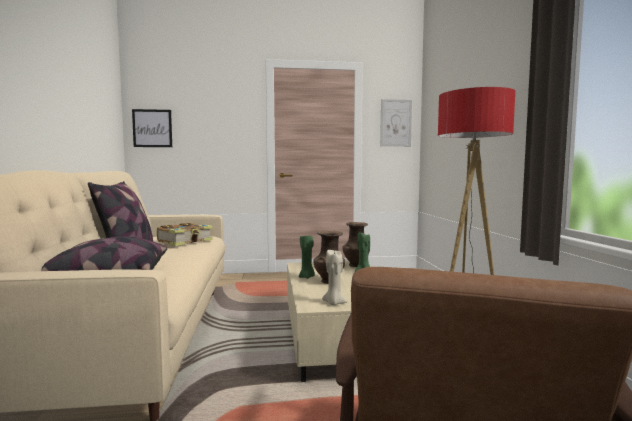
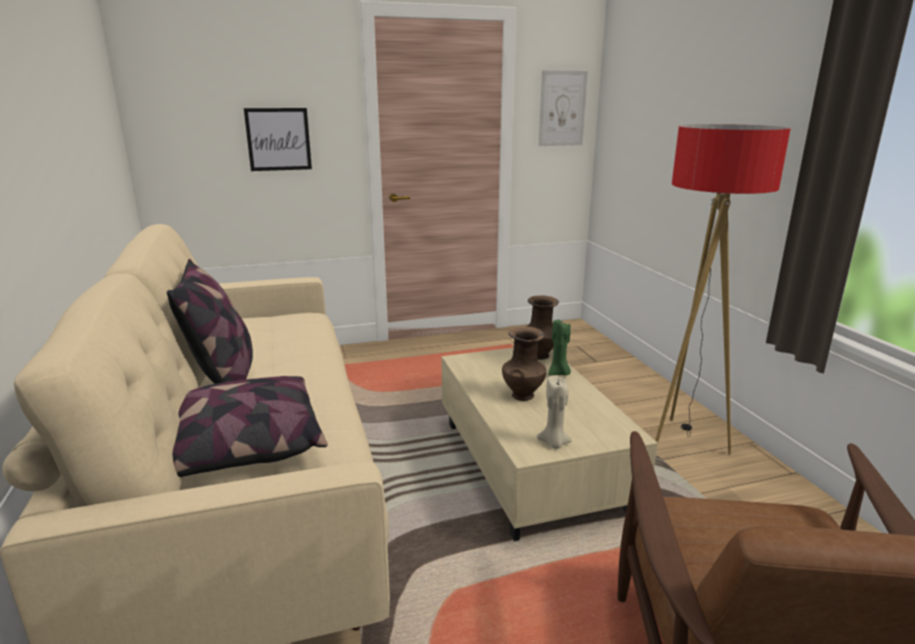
camera: 10 degrees left, 15 degrees up
(152, 128) = (175, 127): picture -> picture (278, 139)
(185, 241) = (286, 334): book -> none
(307, 277) = (488, 388): green candle -> none

